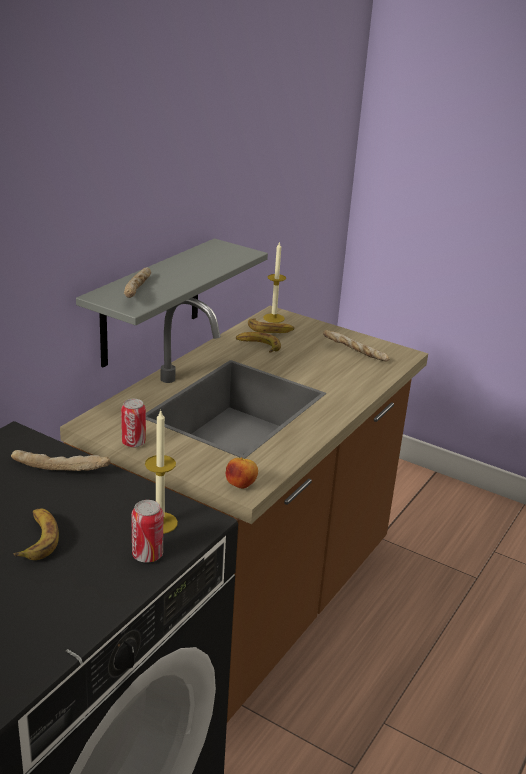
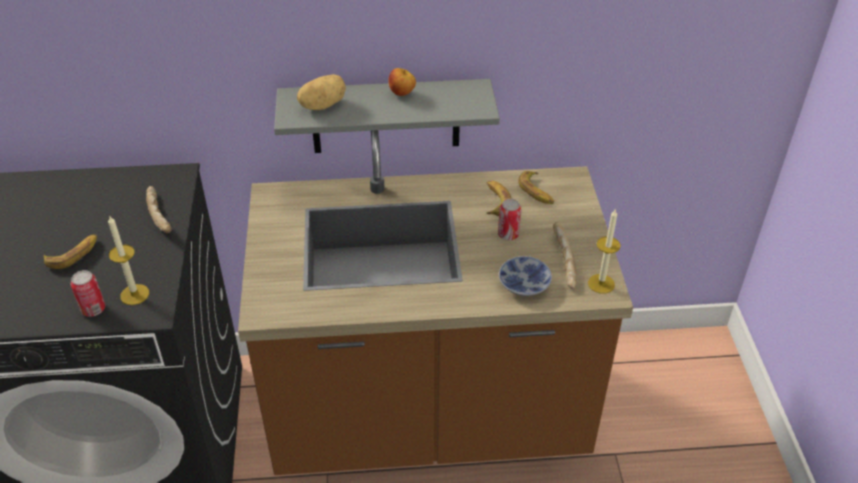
camera: 55 degrees right, 15 degrees up
(133, 443) = (265, 226): can -> can (508, 235)
(138, 291) = (322, 105): bread -> potato
(241, 485) = (263, 308): apple -> apple (402, 93)
(273, 318) = (562, 181): candle -> candle (601, 284)
(358, 374) = (523, 283): none -> bowl

